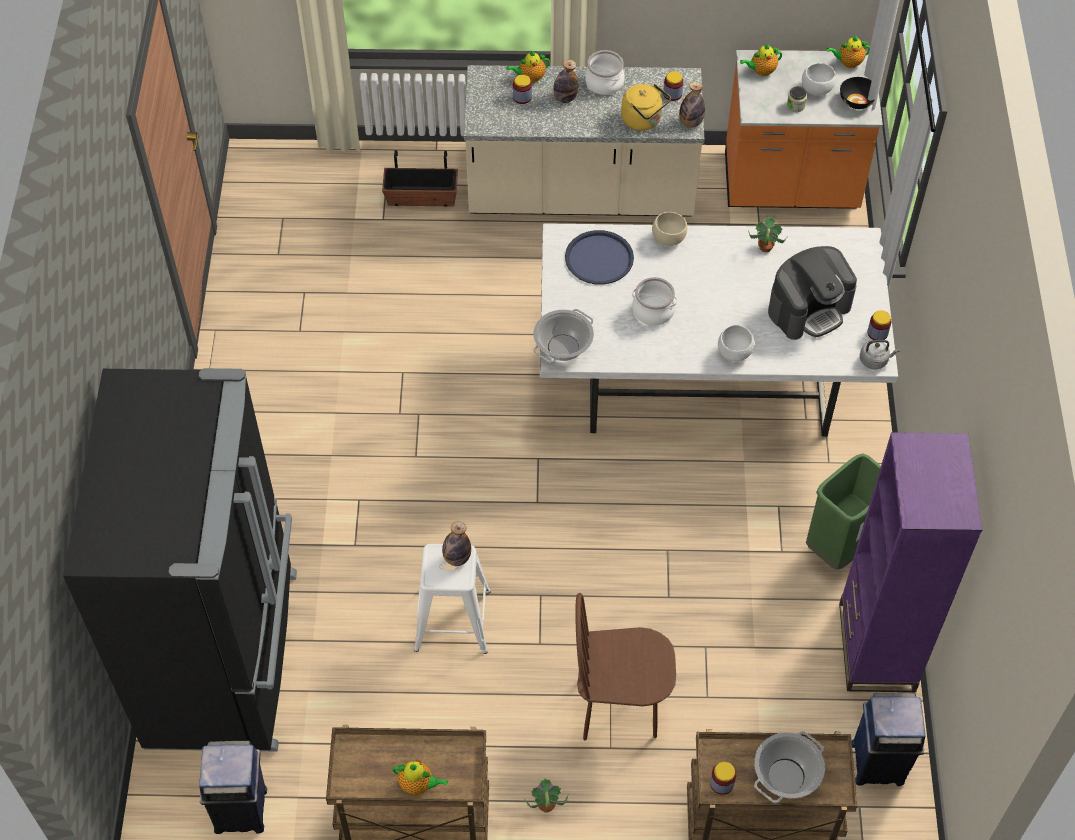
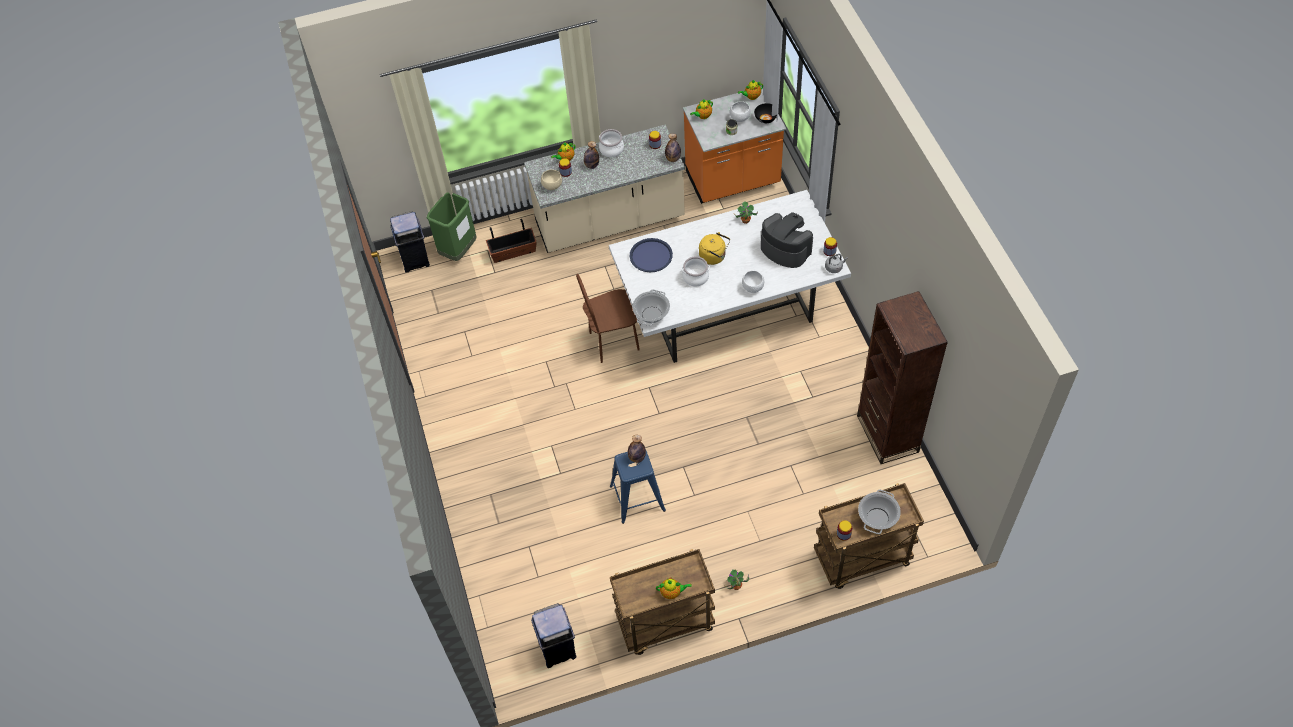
camera: 15 degrees left, 0 degrees up
(226, 657) = (510, 564): black fridge -> none
(453, 619) = (638, 497): white stool -> blue stool
(618, 707) = (755, 516): brown chair -> brown chair (614, 341)
(643, 120) = (644, 165): yellow kettle -> yellow kettle (714, 256)
(668, 238) = (687, 231): beige bowl -> beige bowl (552, 186)
(809, 309) = (785, 249): coffee machine -> coffee machine turned 90 degrees counterclockwise
(839, 547) = (844, 384): green trash can -> green trash can (458, 251)
(876, 647) = (887, 434): purple bookcase -> brown bookcase
(879, 763) = (914, 498): blue trash can -> blue trash can (415, 260)

